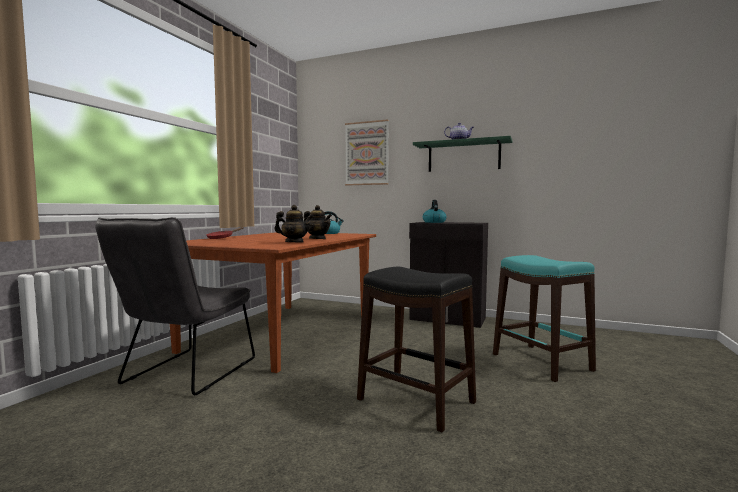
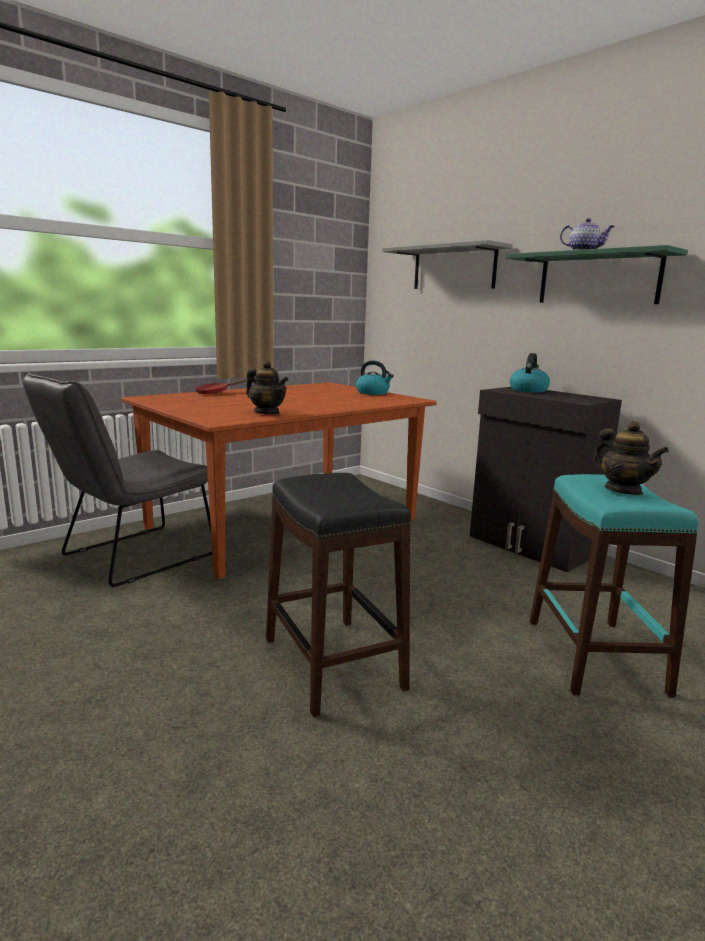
camera: 25 degrees right, 10 degrees up
(317, 239) = (318, 407): teapot -> teapot (623, 490)
(367, 153) = (454, 268): picture -> grey shelf

